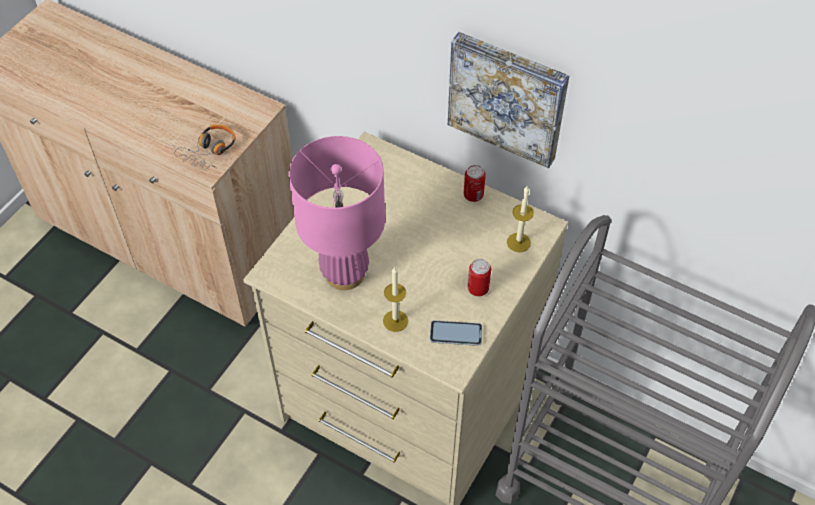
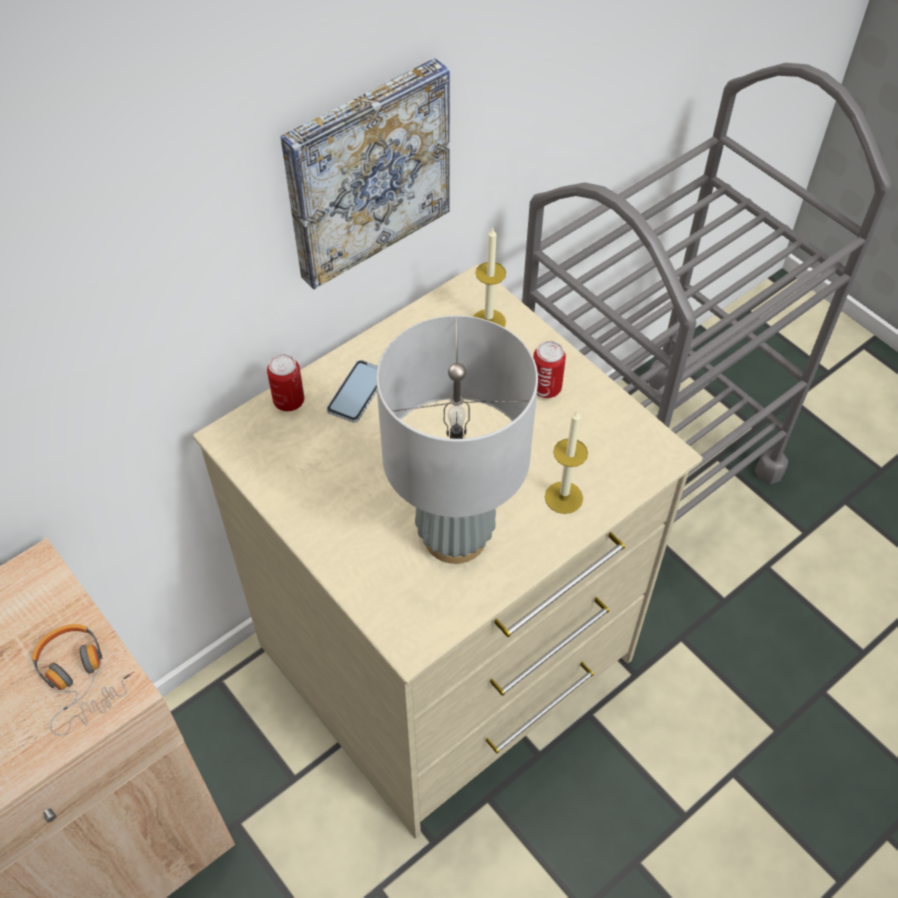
camera: 70 degrees left, 0 degrees up
(345, 273) = (455, 535): pink table lamp -> grey table lamp
(456, 333) = (609, 435): phone -> phone (357, 392)
(473, 195) = (385, 343): can -> can (289, 401)

